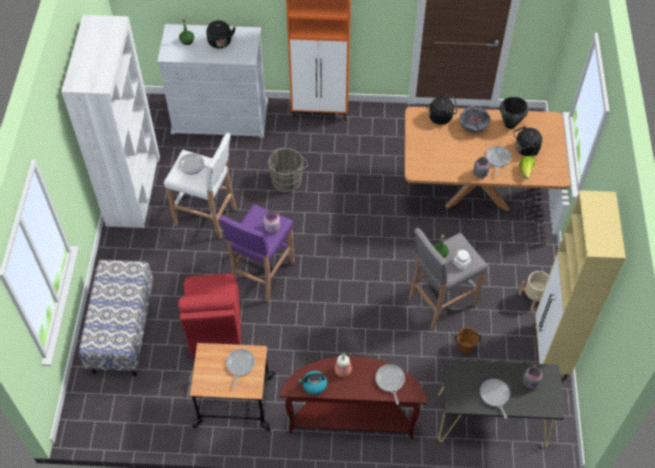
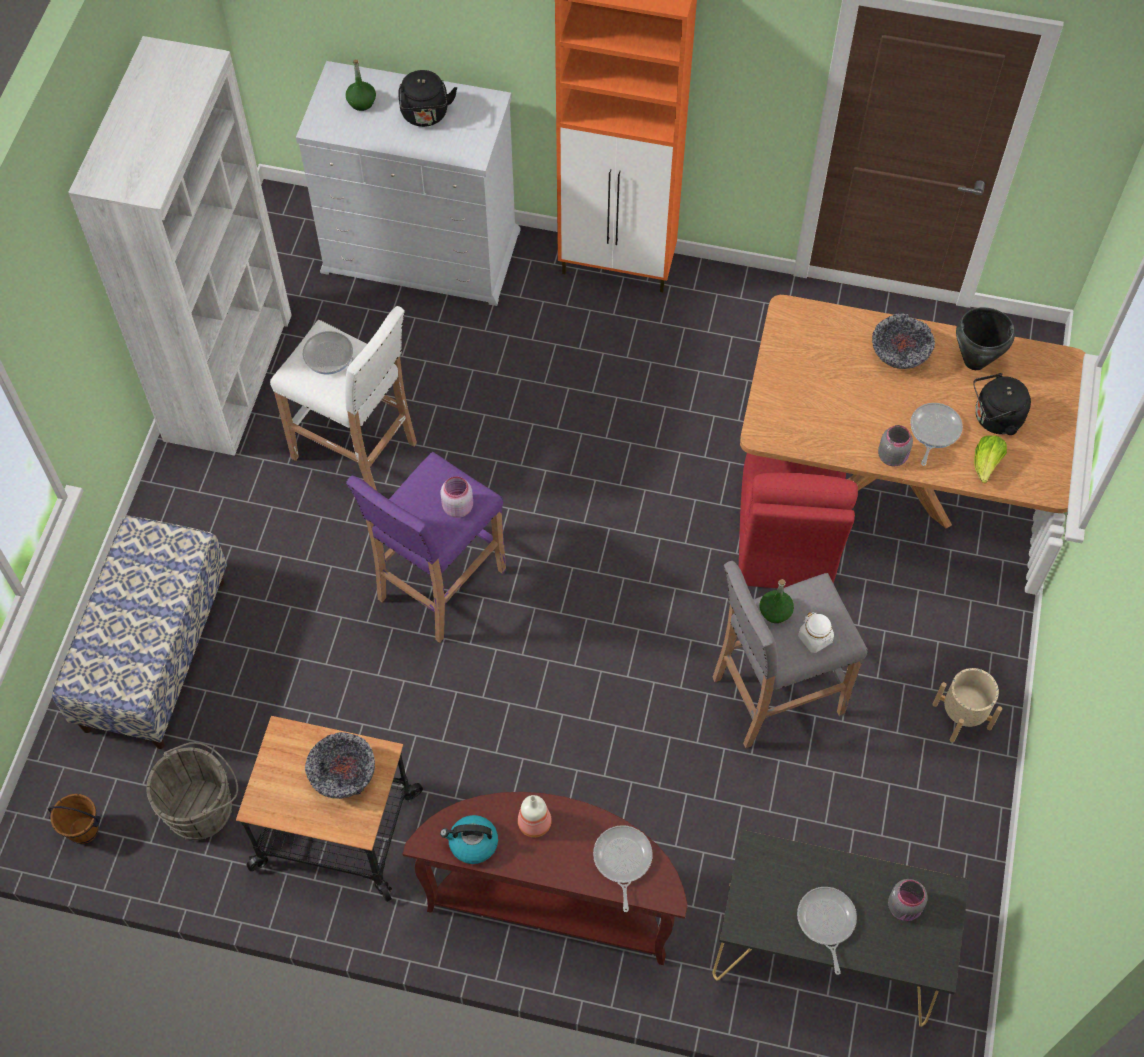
camera: 10 degrees right, 5 degrees up
(215, 329) = (328, 681): red chair -> red chair (785, 541)
(240, 365) = (343, 775): frying pan -> bowl
(288, 180) = (527, 399): grey bucket -> grey bucket (203, 807)
(442, 117) = (840, 325): black kettle -> none
(465, 348) = (803, 797): brown bucket -> brown bucket (83, 830)
(550, 351) = (970, 832): beige cabinet -> none

